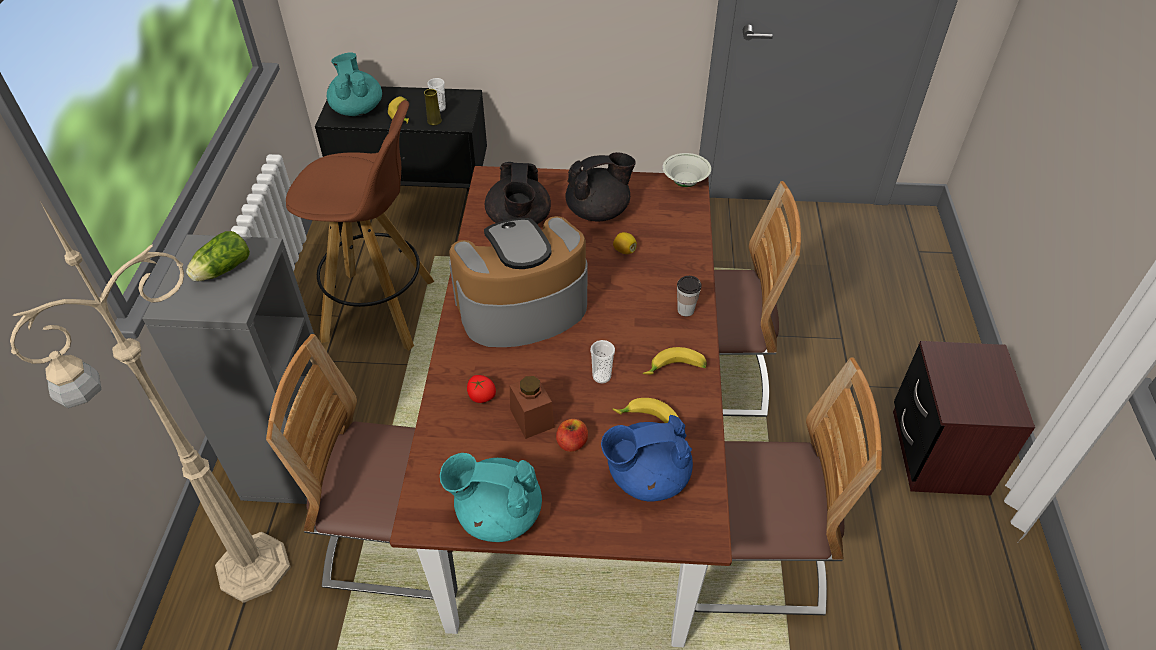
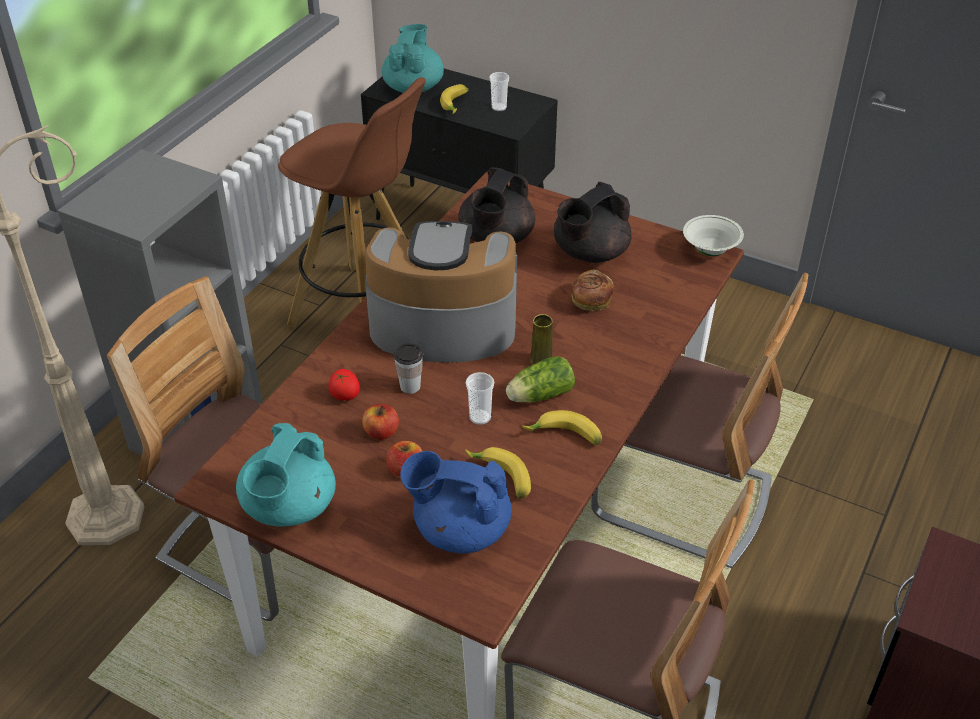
camera: 25 degrees right, 5 degrees down
(221, 270) = (149, 189): lettuce -> lettuce (538, 395)
(434, 121) = (485, 119): yellow vase -> yellow vase (541, 360)
(497, 514) = (288, 508): turquoise teapot -> turquoise teapot turned 105 degrees counterclockwise
(532, 418) = (381, 432): brown jar -> apple
(599, 211) = (589, 253): black teapot -> black teapot turned 135 degrees clockwise
(624, 250) = (591, 301): lemon -> bread
(685, 310) = (618, 382): cup -> cup (410, 386)

